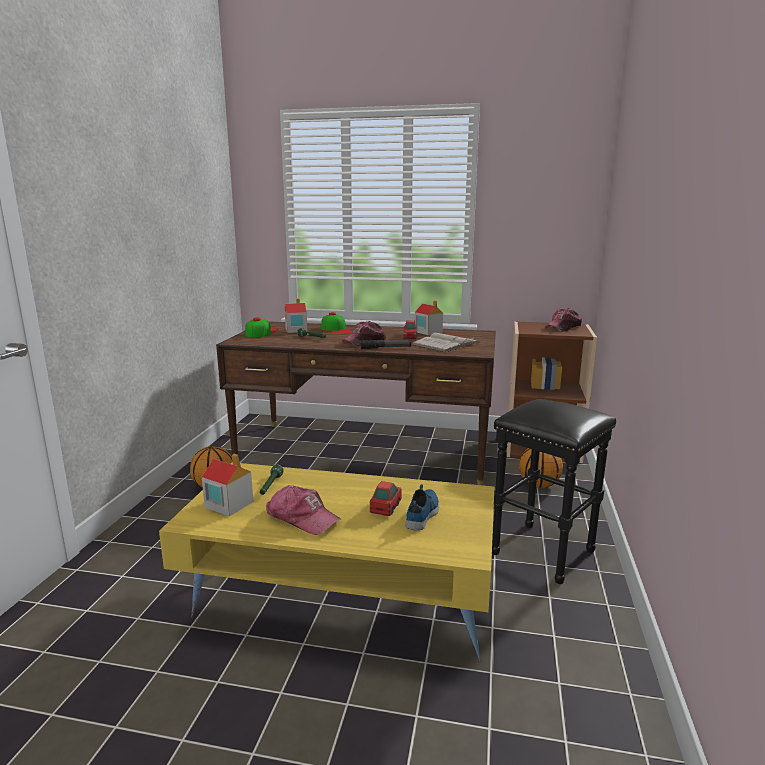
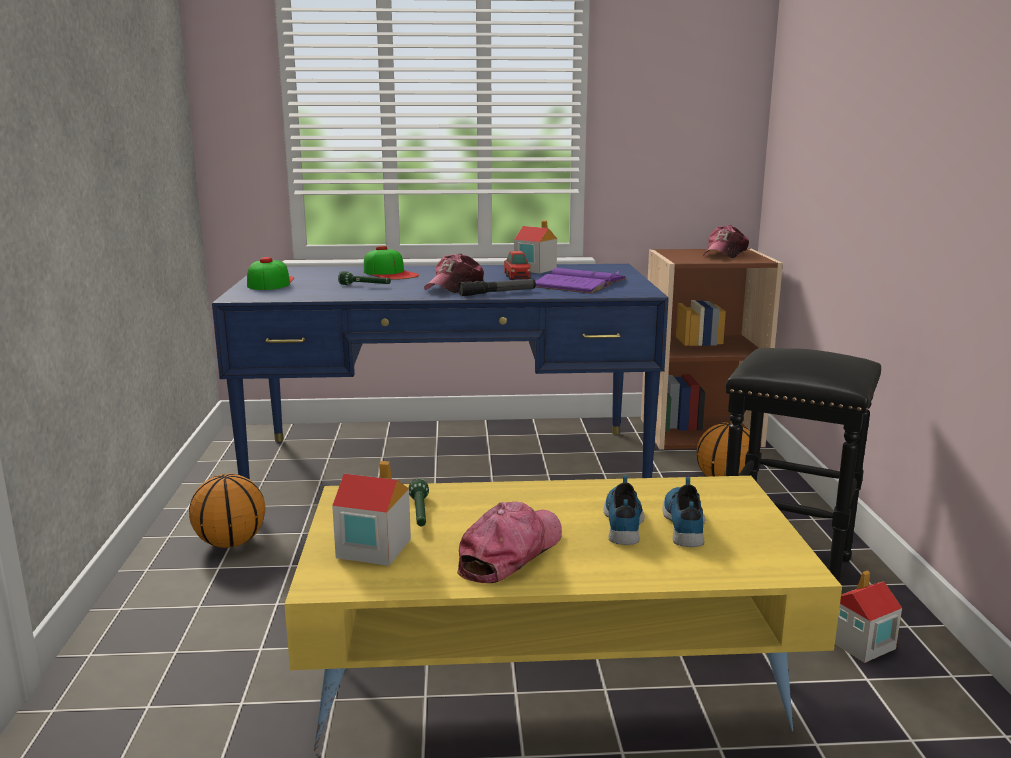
camera: 15 degrees left, 0 degrees up
(295, 330) = (325, 277): toy house -> toy house (860, 644)
(302, 518) = (510, 552): cap -> cap turned 75 degrees counterclockwise
(364, 452) = (448, 464): brown desk -> blue desk
(386, 507) = (624, 521): toy car -> shoe
(446, 343) = (579, 283): white book -> purple book

